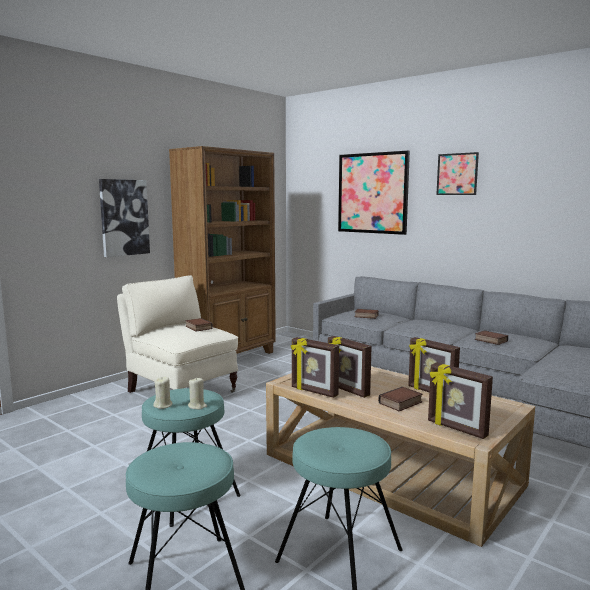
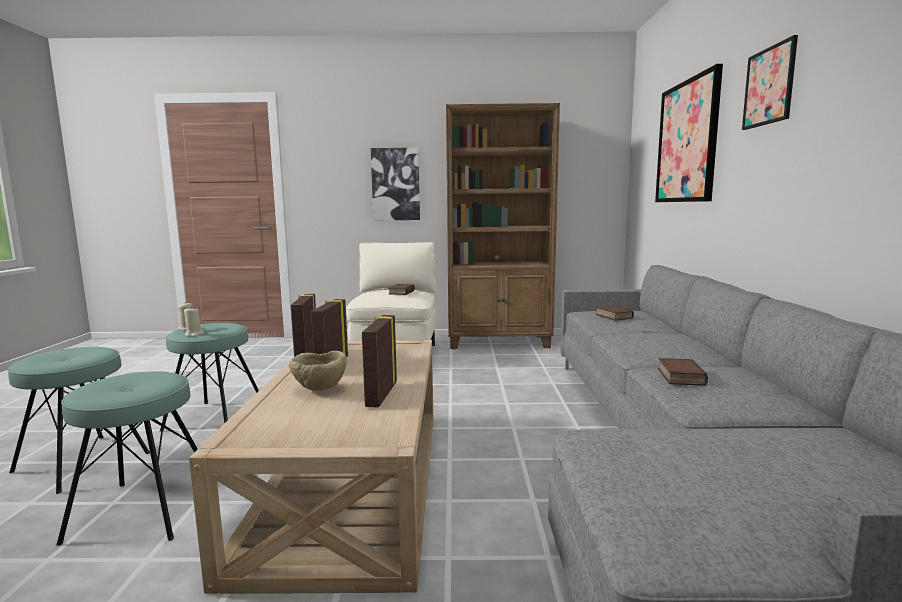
camera: 50 degrees right, 0 degrees up
(401, 403) = (319, 390): book -> beige bowl
(456, 429) = (255, 427): picture frame -> none

